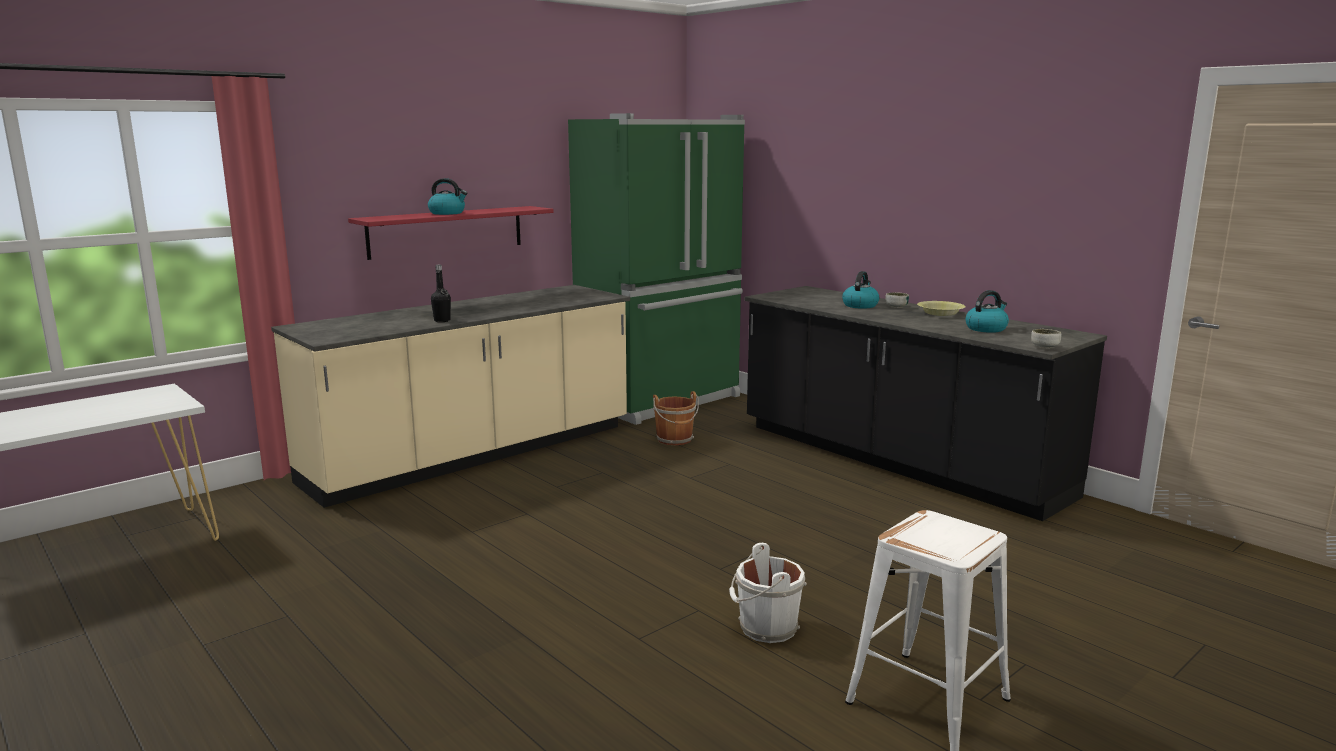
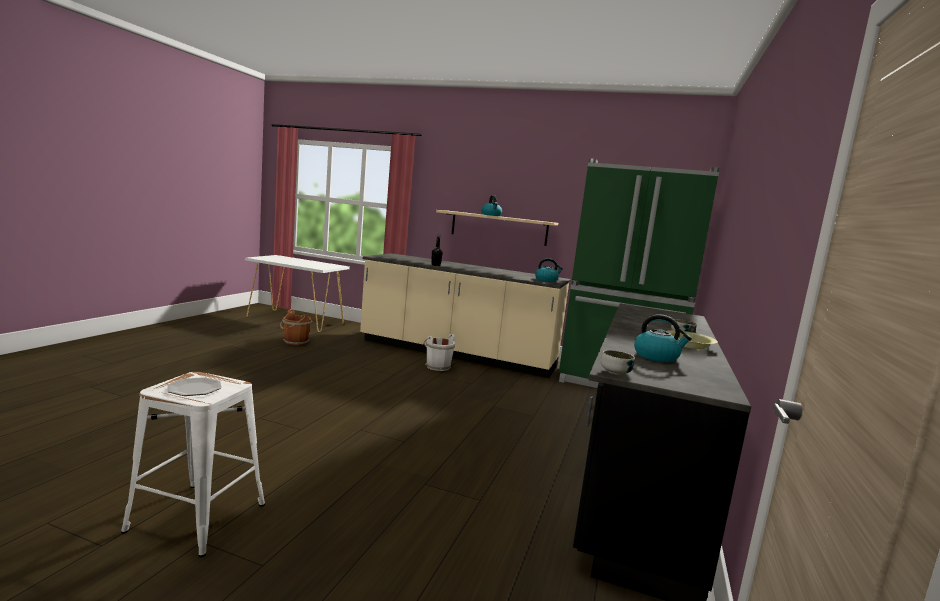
camera: 60 degrees right, 5 degrees down
(446, 231) = (499, 228): red shelf -> beige shelf
(675, 440) = (551, 395): brown bucket -> brown bucket (295, 342)
(765, 628) = (284, 451): white bucket -> white bucket (437, 366)
(860, 305) = (660, 325): kettle -> kettle (546, 280)
(950, 538) = (195, 389): none -> plate

